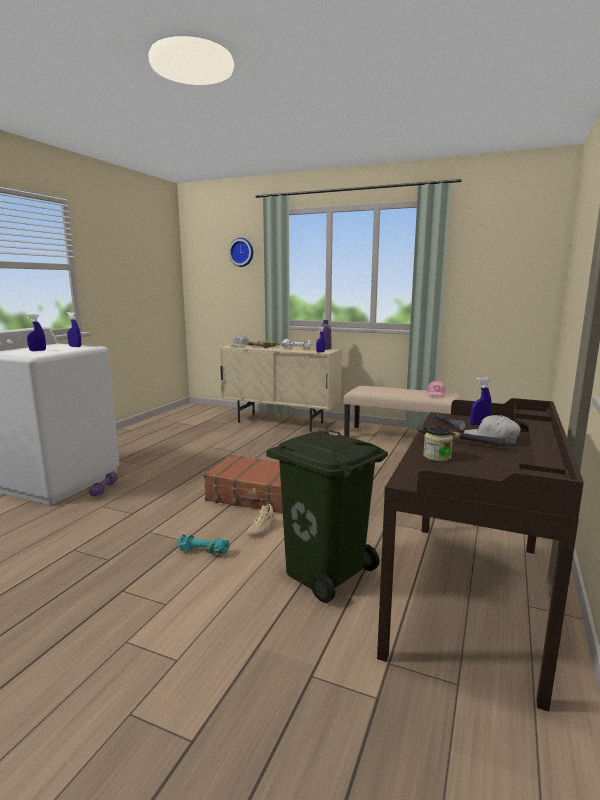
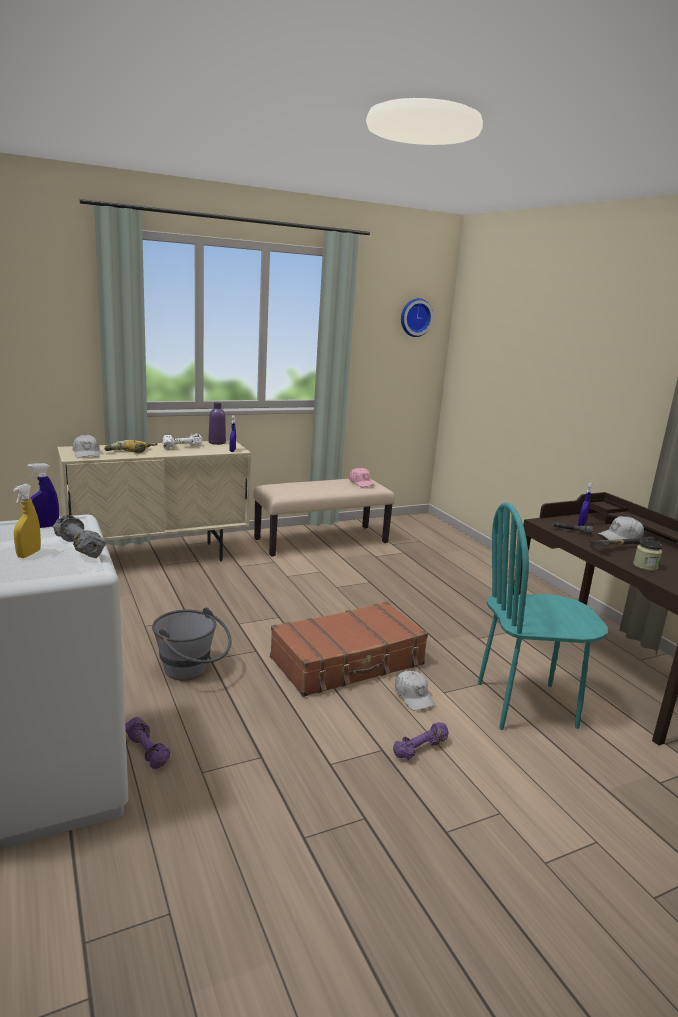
camera: 50 degrees left, 5 degrees up
(37, 350) = (29, 554): blue spray bottle -> yellow spray bottle
(56, 352) = (79, 548): none -> grey dumbbell
(185, 470) = (192, 672): none -> grey bucket
(202, 552) = (420, 749): turquoise dumbbell -> purple dumbbell
(242, 252) = (42, 290): wall clock -> wall clock (415, 317)
(262, 528) = (413, 696): beige shoe -> white cap
(325, 571) = (526, 705): green trash can -> turquoise chair

